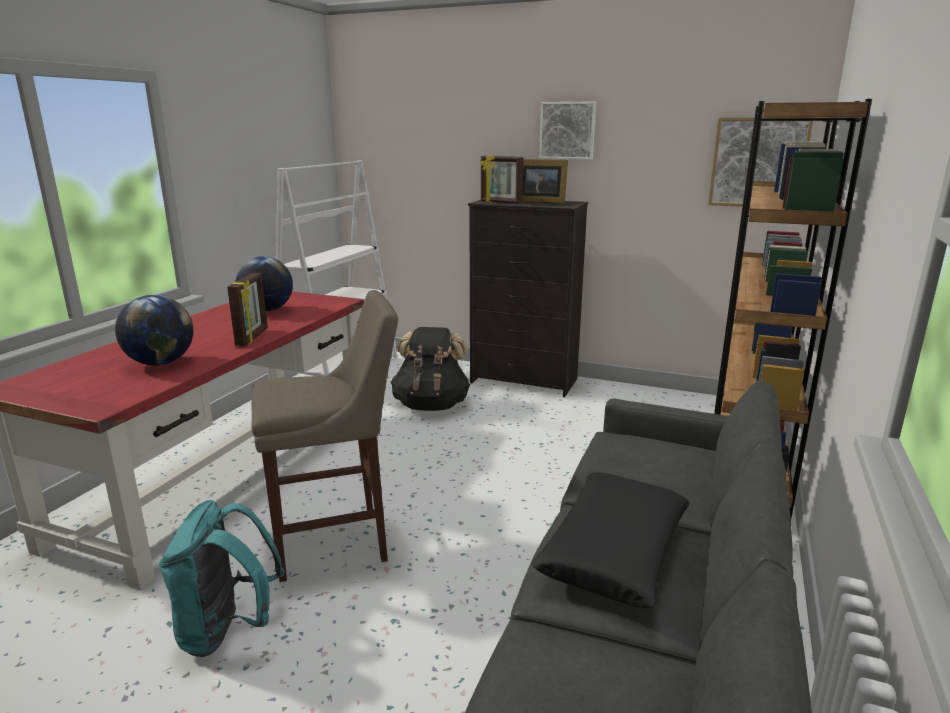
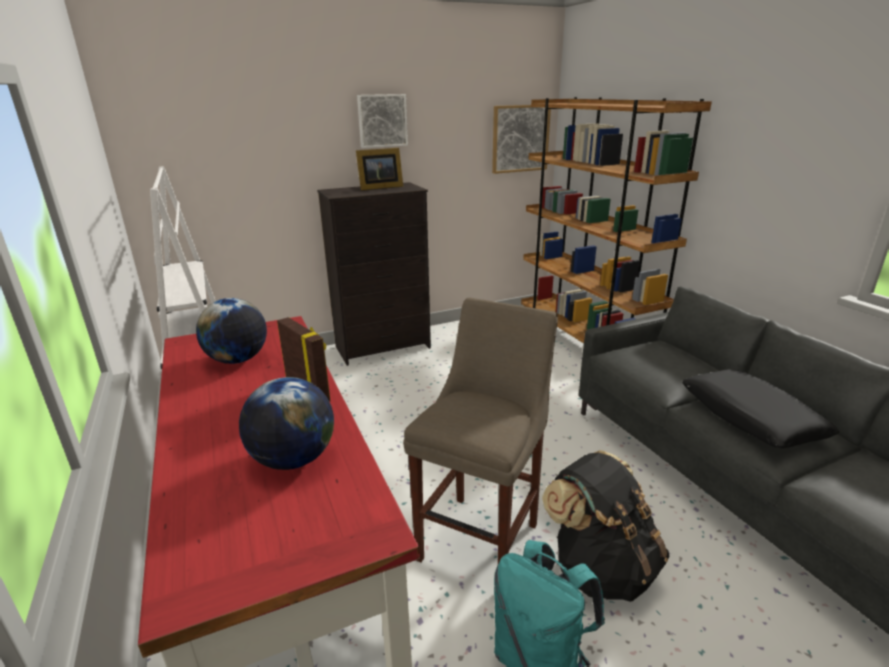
camera: 45 degrees left, 5 degrees up
(431, 405) = (350, 396): black backpack -> black backpack (600, 567)
(500, 202) = (354, 193): picture frame -> none

